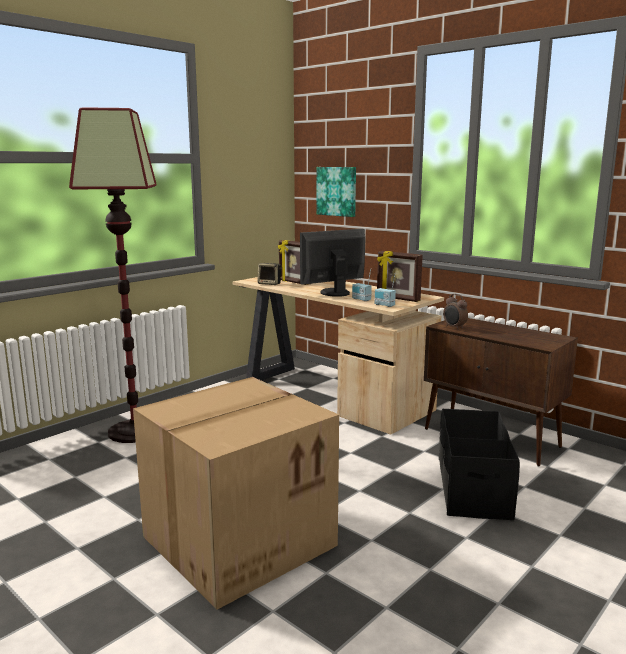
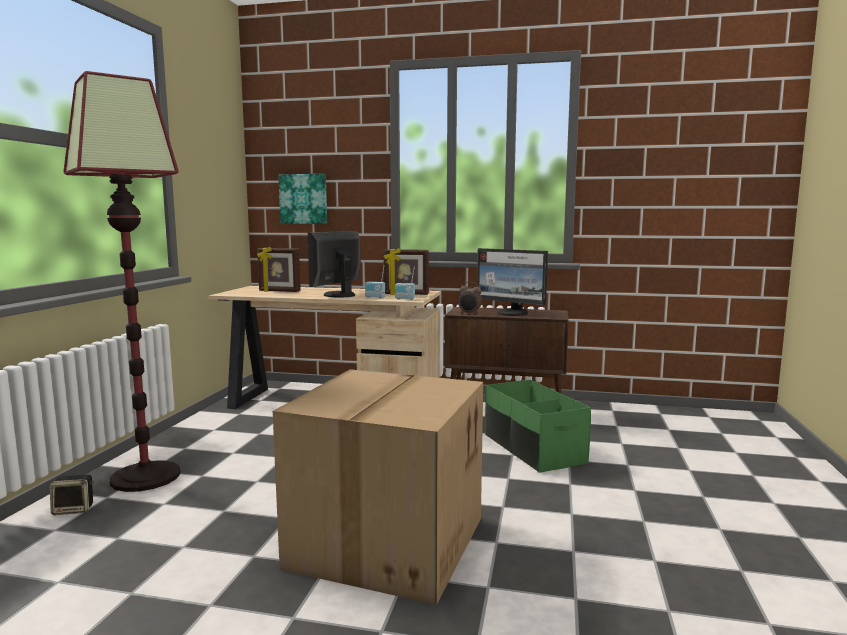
camera: 30 degrees left, 5 degrees down
(270, 284) = (256, 294): speaker -> speaker (74, 509)
(472, 487) = (533, 449): black storage box -> green storage box
(502, 333) = (512, 313): none -> monitor

